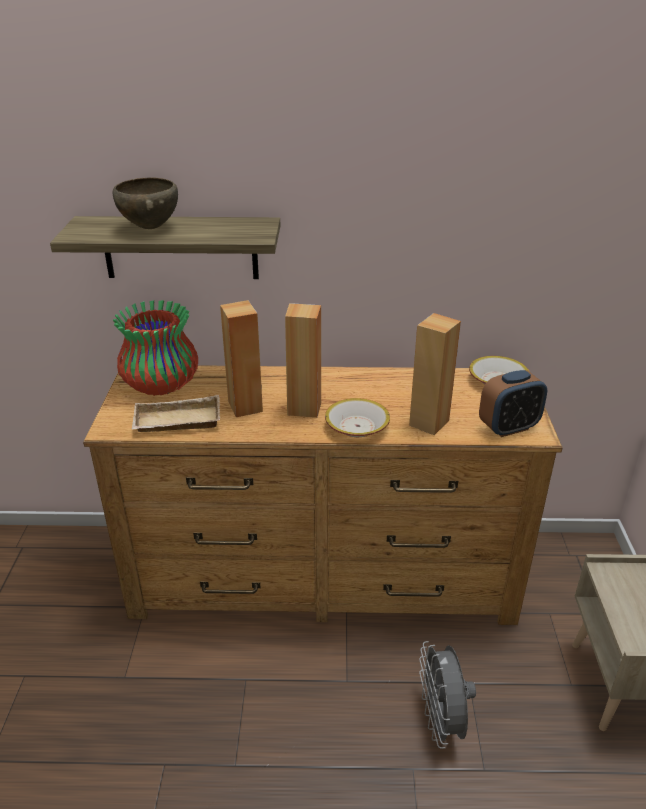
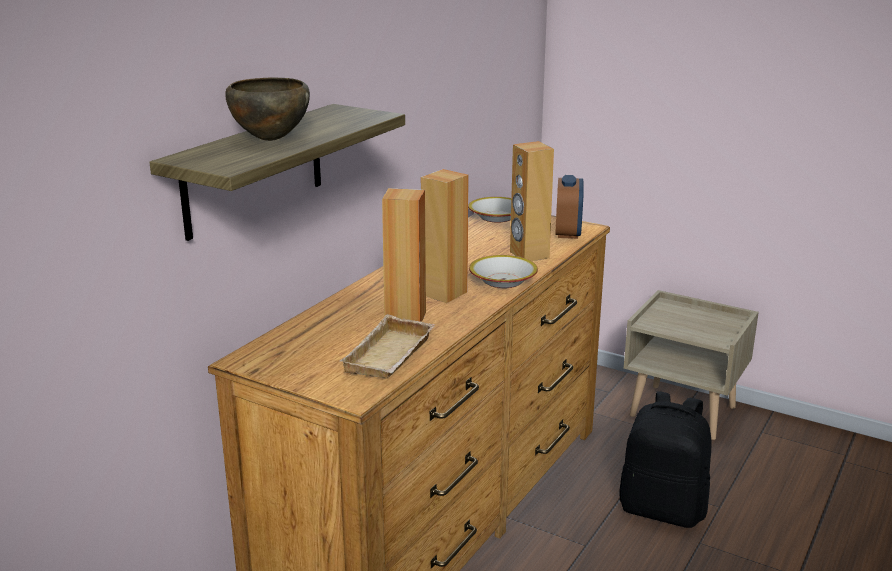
camera: 60 degrees left, 10 degrees down
(161, 384) = (297, 349): vase -> none
(441, 721) = (663, 509): grey fan -> black backpack

